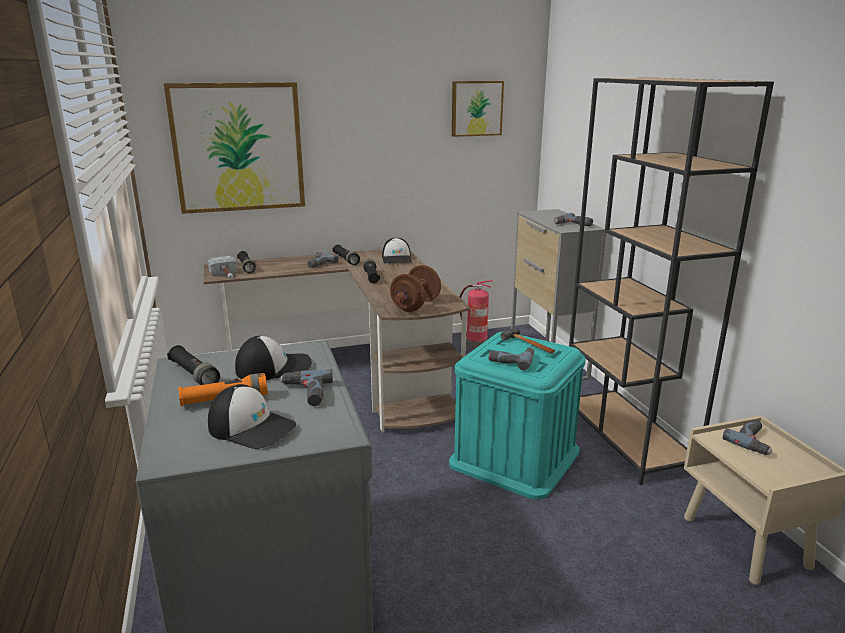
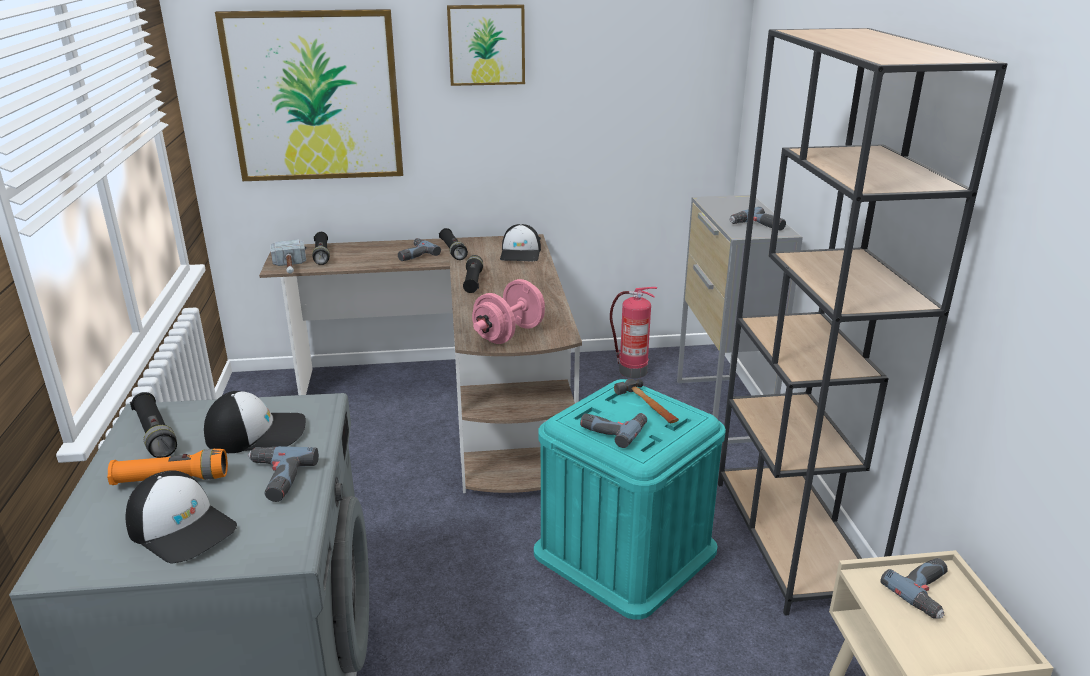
camera: 10 degrees right, 5 degrees up
(415, 305) = (509, 334): brown dumbbell -> pink dumbbell
(476, 108) = (646, 45): picture -> picture (486, 44)

